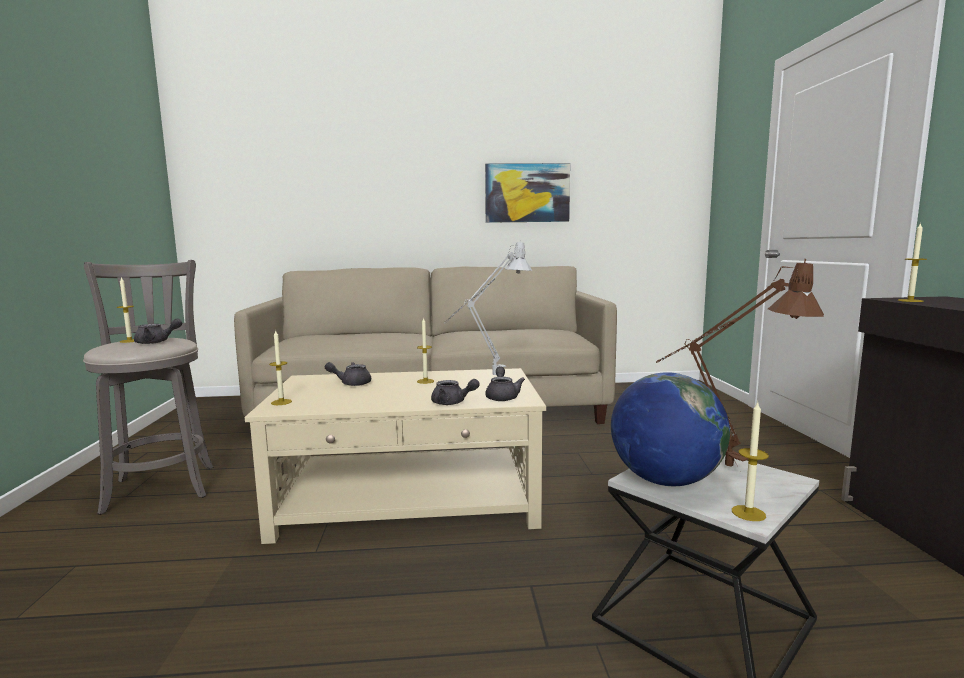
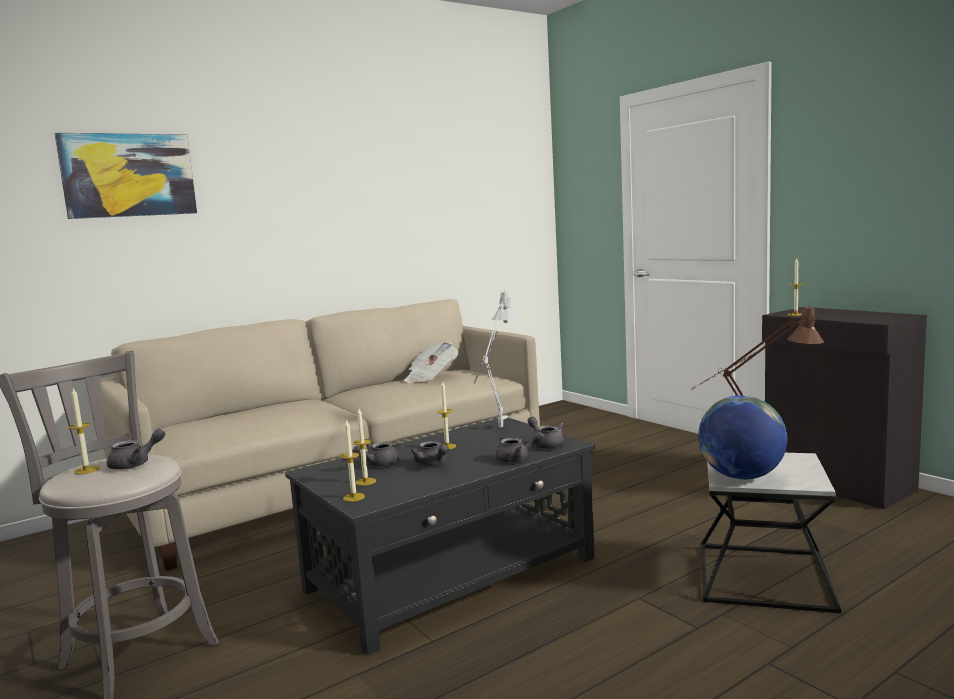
camera: 30 degrees left, 0 degrees up
(385, 392) = (433, 464): none -> grey teapot
(409, 500) = (452, 573): beige coffee table -> black coffee table
(521, 331) = (431, 377): none -> newspaper
(527, 193) = (389, 220): picture -> picture (128, 175)
(748, 513) = (810, 482): candle -> candle (365, 482)

